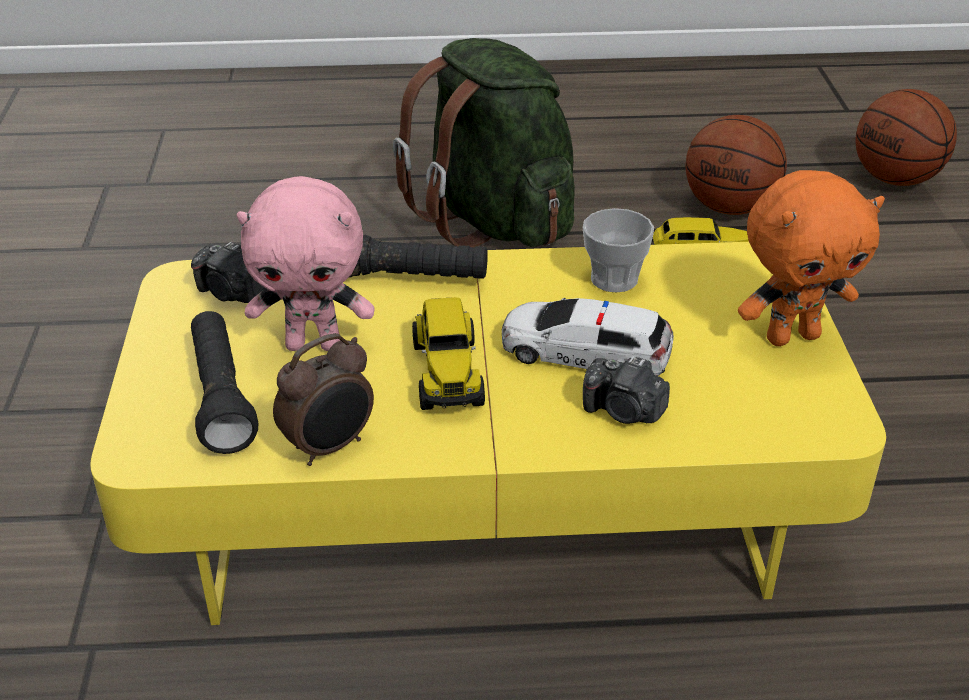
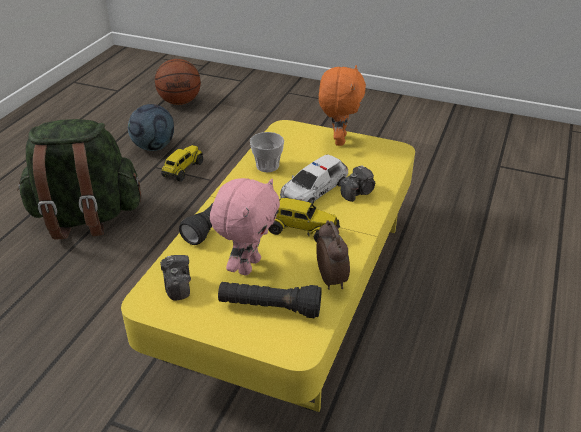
camera: 65 degrees left, 0 degrees up
(231, 293) = (177, 285): camera -> camera turned 75 degrees counterclockwise
(730, 207) = (154, 147): basketball -> football

